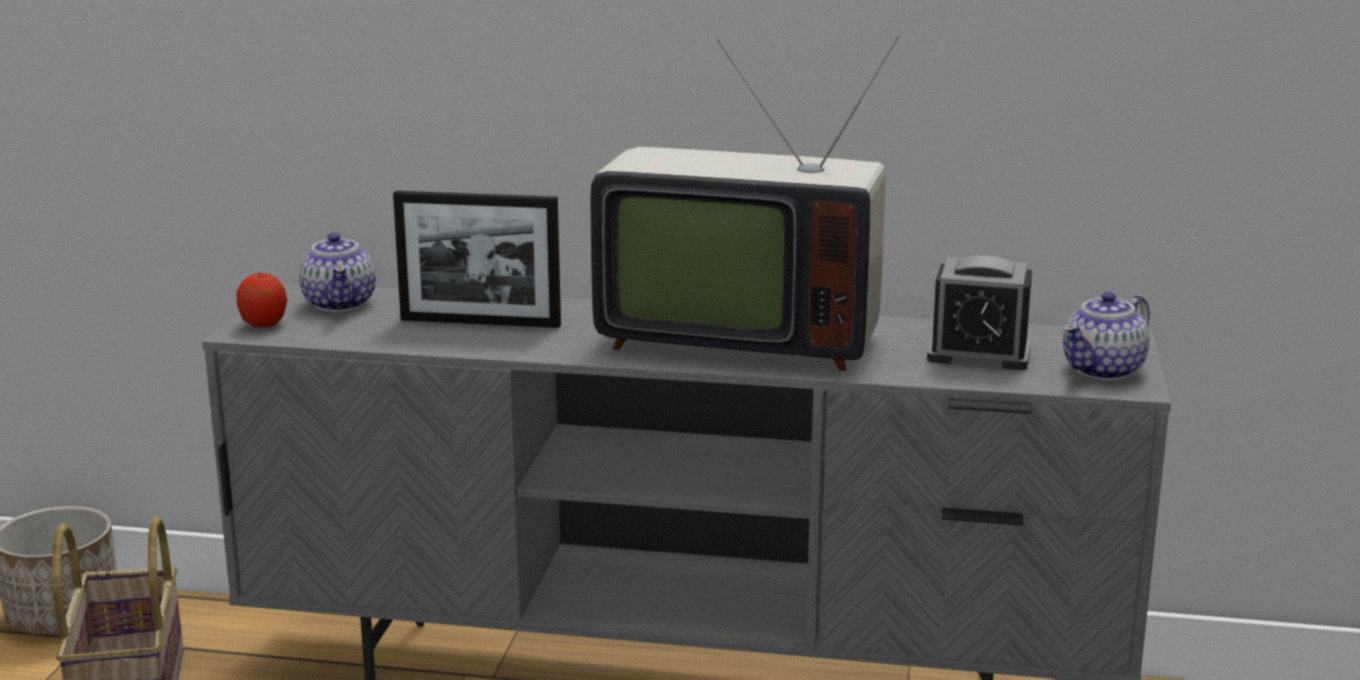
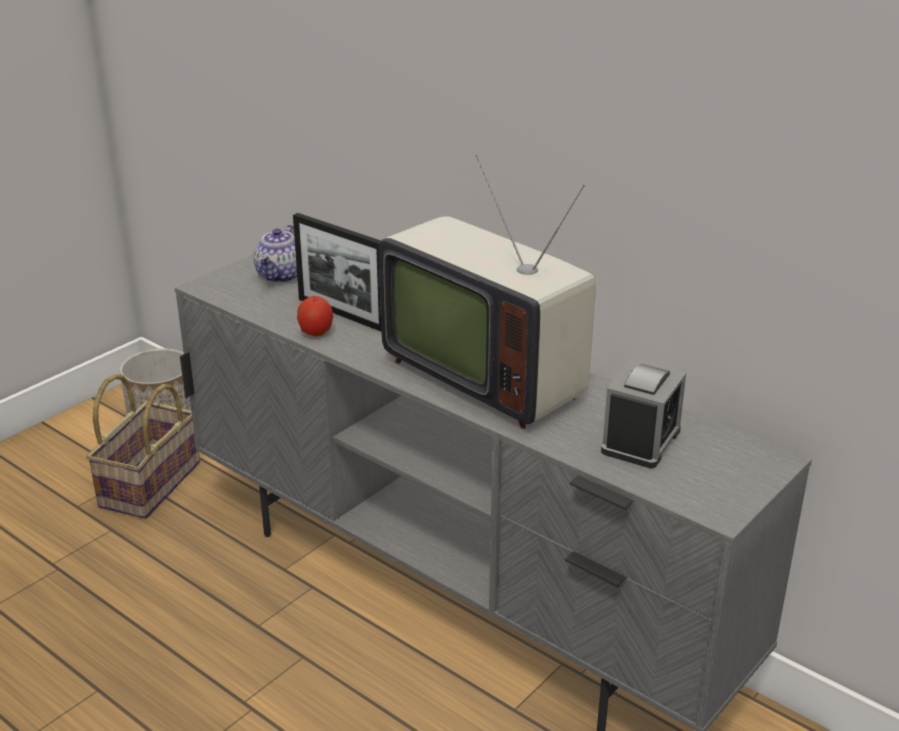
camera: 30 degrees right, 10 degrees up
(263, 324) = (220, 282): apple -> apple (316, 332)
(979, 353) = (641, 441): alarm clock -> alarm clock turned 105 degrees counterclockwise
(1103, 370) = (717, 488): teapot -> none

